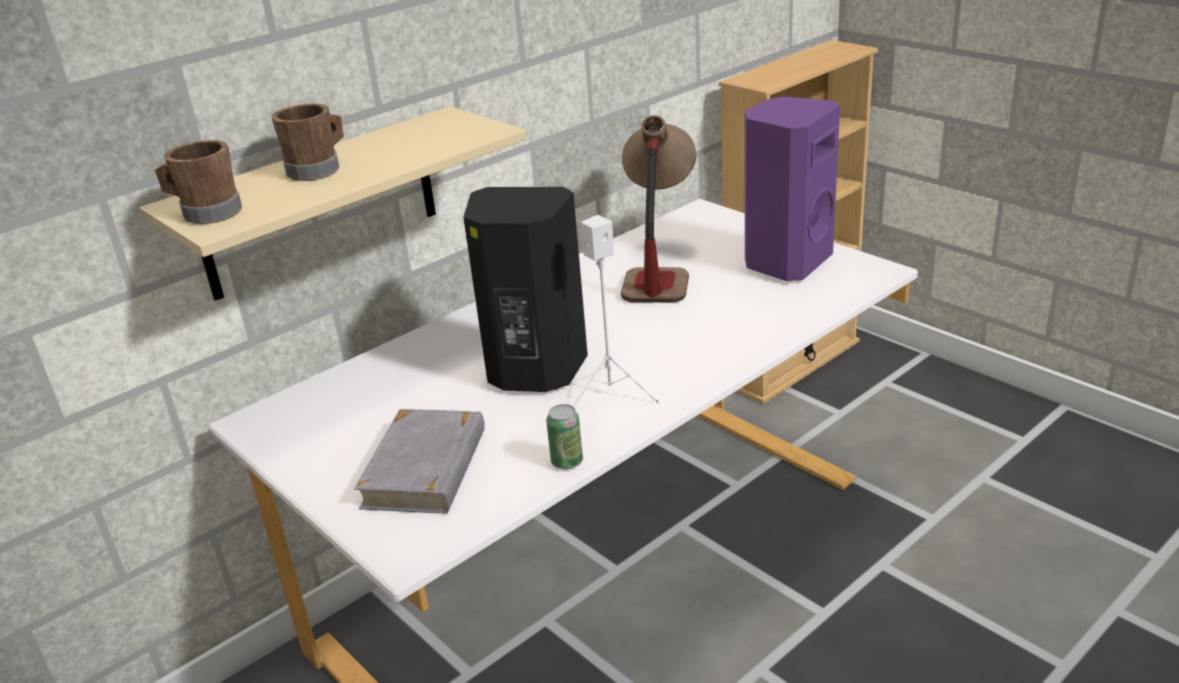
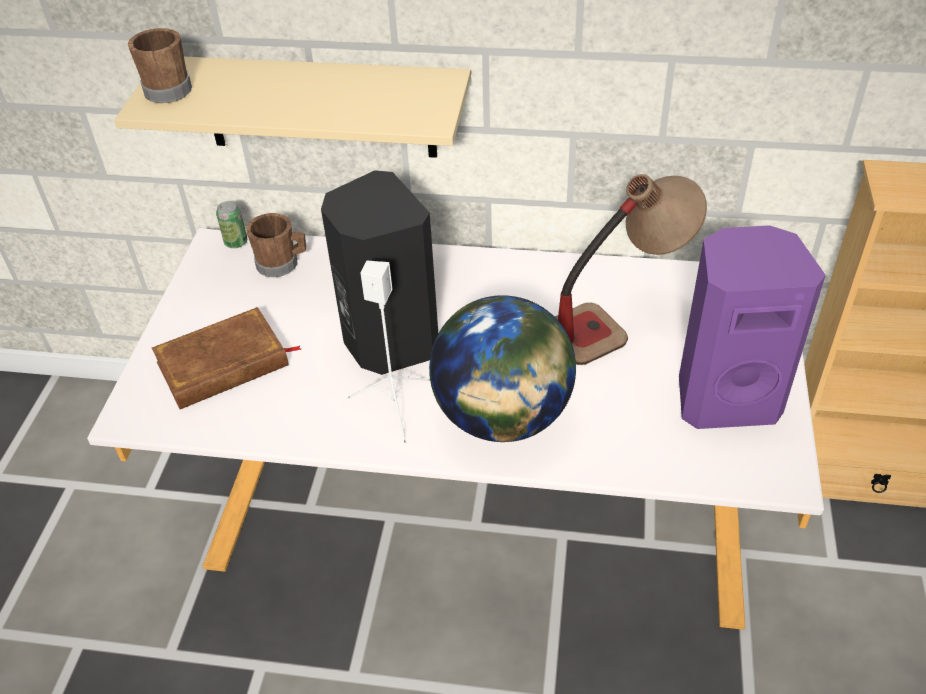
camera: 50 degrees right, 15 degrees up
(318, 169) = (279, 87): brown mug -> brown mug (282, 264)
(426, 468) = (223, 364): grey book -> brown book
(567, 462) = (284, 436): can -> can (236, 242)
(689, 349) = (503, 416): none -> globe

